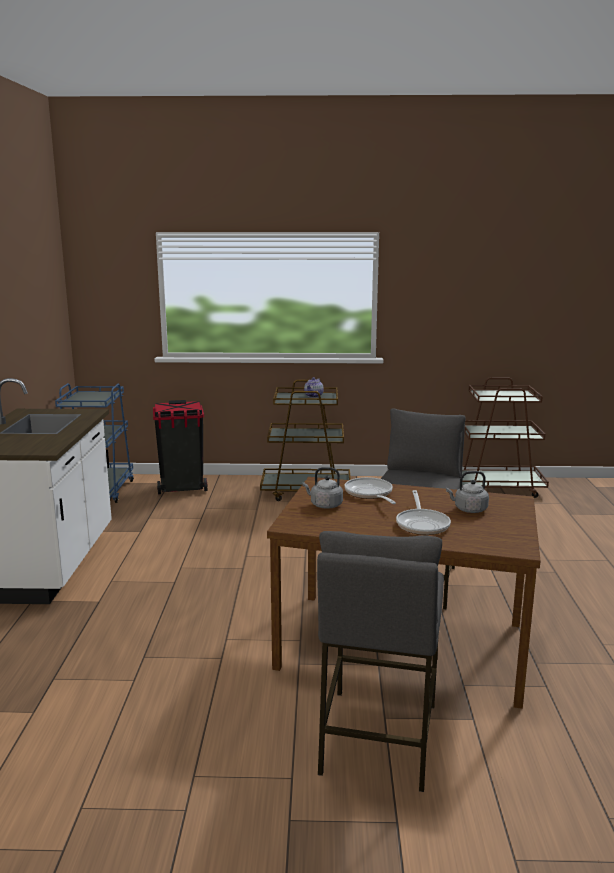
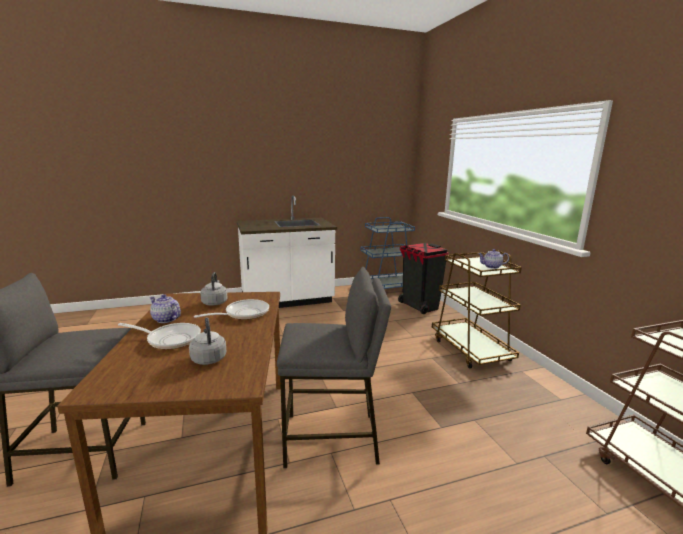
camera: 70 degrees right, 0 degrees up
(365, 527) = (165, 319): none -> teapot
(422, 524) = (170, 339): frying pan -> frying pan turned 150 degrees counterclockwise

